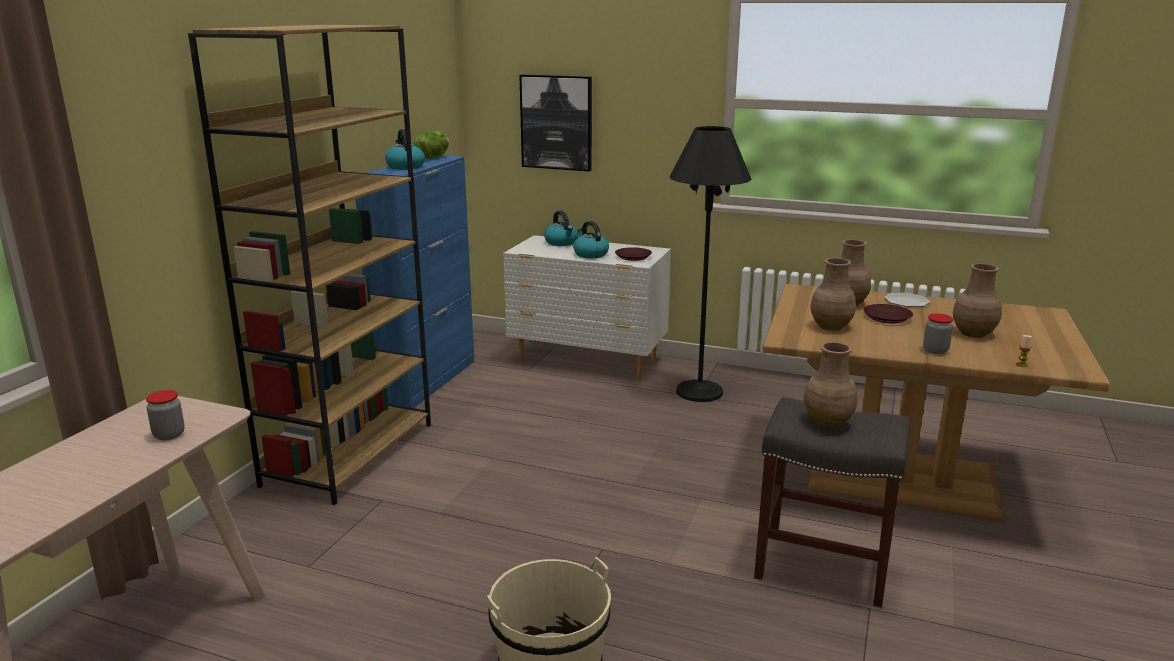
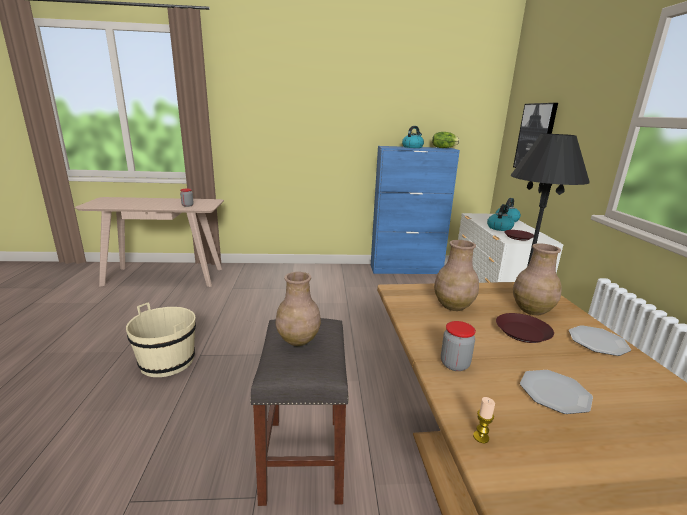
camera: 65 degrees right, 0 degrees up
(350, 453) = (322, 272): brown bookcase -> none
(973, 333) = (555, 393): brown vase -> plate

